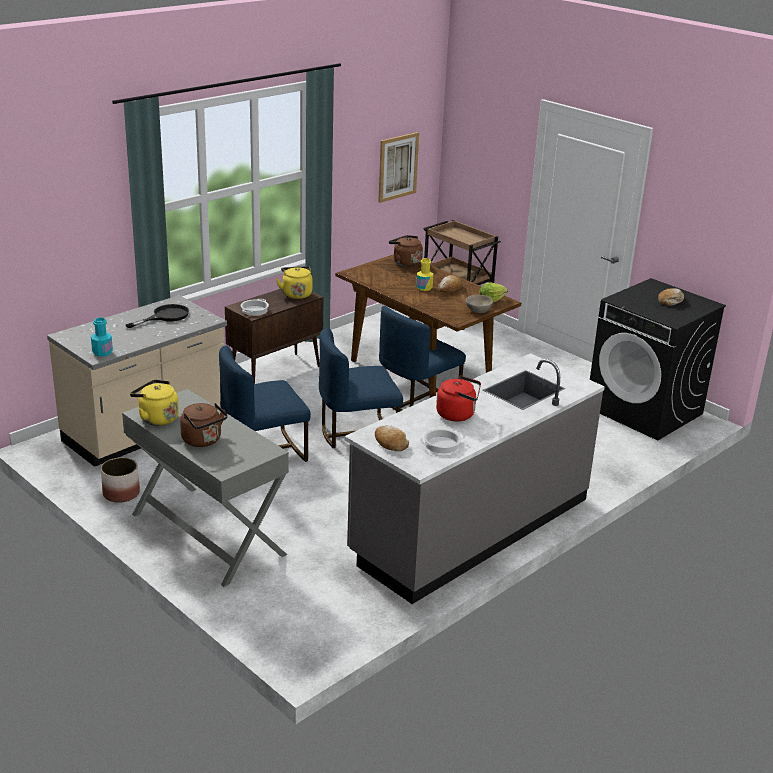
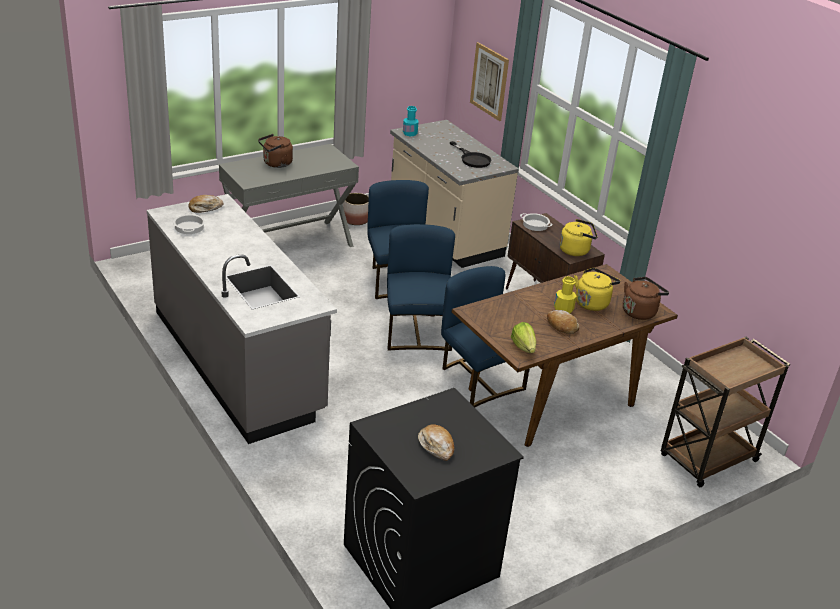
camera: 100 degrees right, 5 degrees up
(156, 418) = (316, 152): yellow kettle -> yellow kettle (592, 302)
(398, 167) = (772, 247): picture -> picture (489, 81)
(458, 414) = (232, 244): red kettle -> none
(478, 311) = (494, 331): beige bowl -> none

